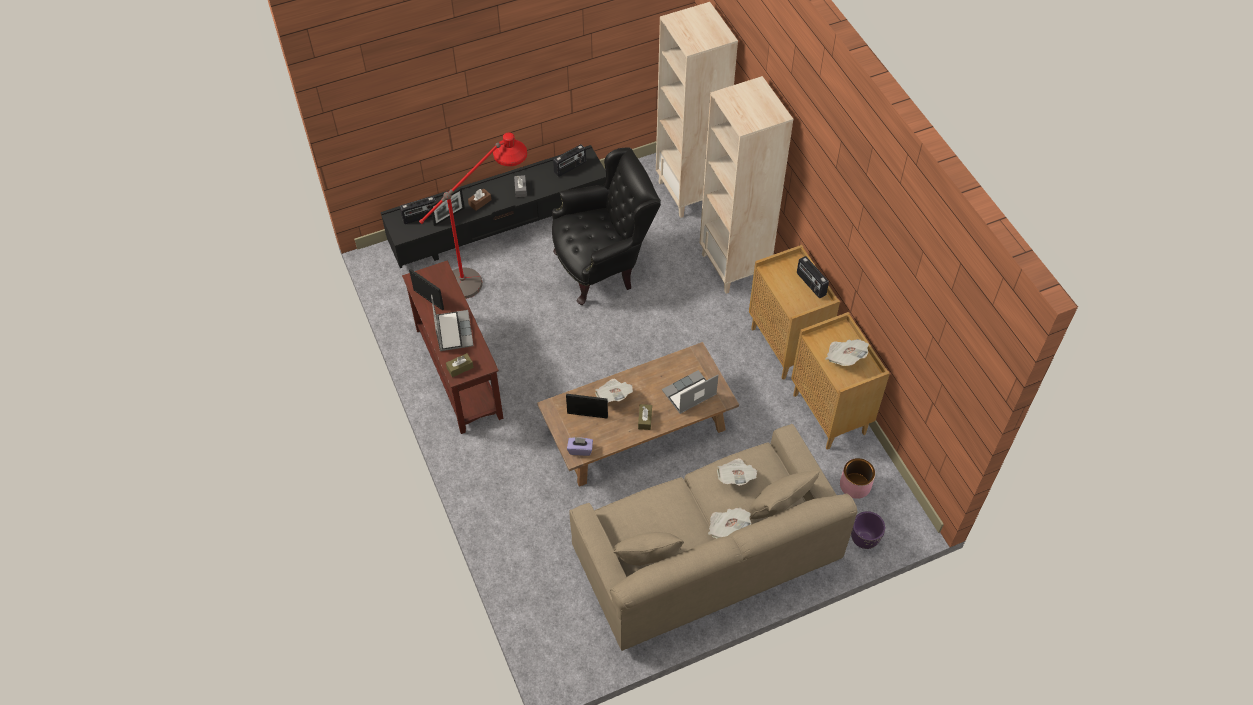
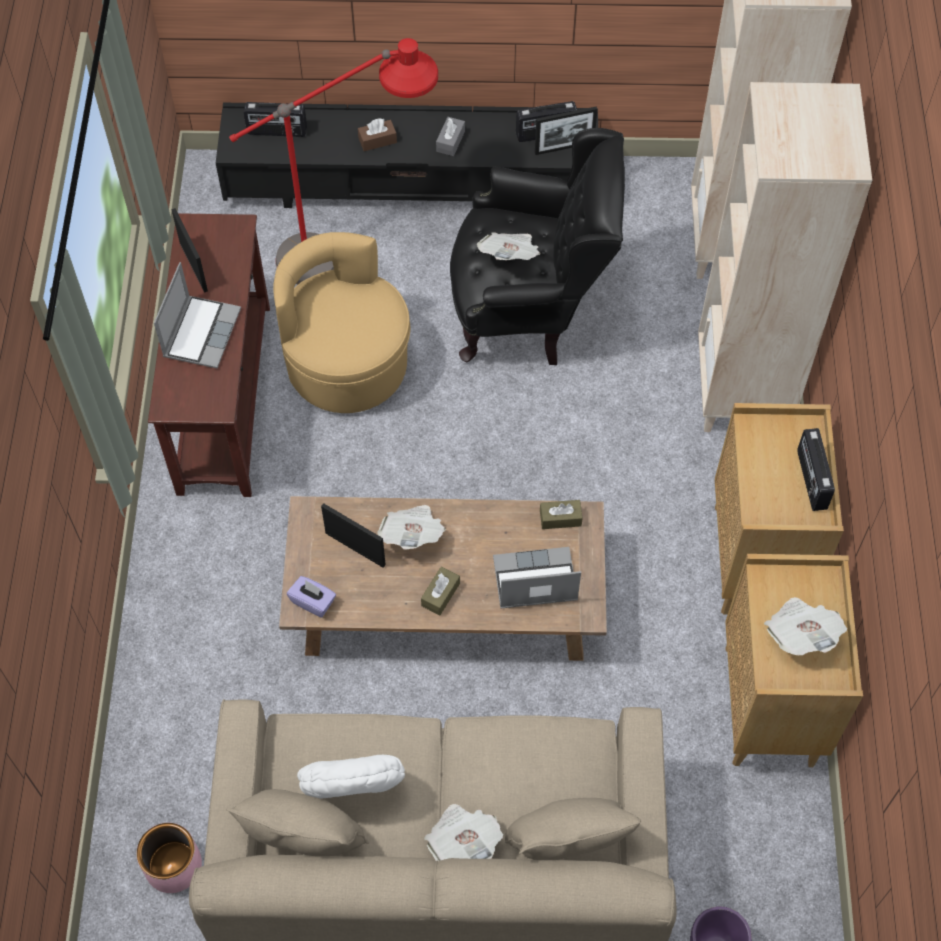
camera: 25 degrees right, 5 degrees up
(449, 216) = (319, 146): picture frame -> picture frame (564, 147)
(460, 368) = (178, 396): brown tissue box -> brown tissue box (560, 518)
(519, 331) = (348, 367): none -> beige armchair
(660, 527) = (354, 792): none -> white pillow
(736, 477) = (523, 759): newspaper -> newspaper (510, 256)
(855, 485) = (748, 848): pink planter -> pink planter (173, 865)

